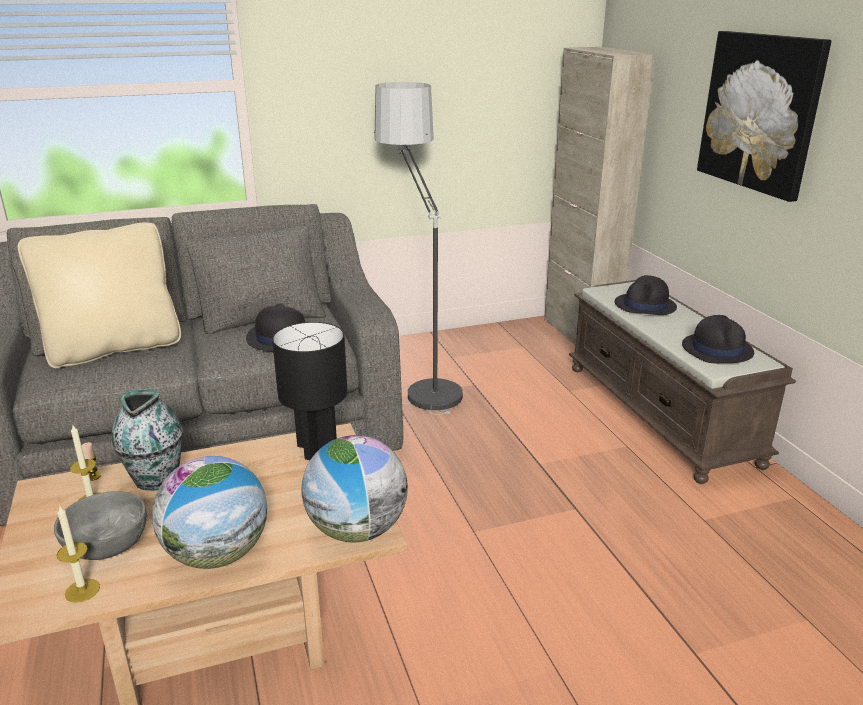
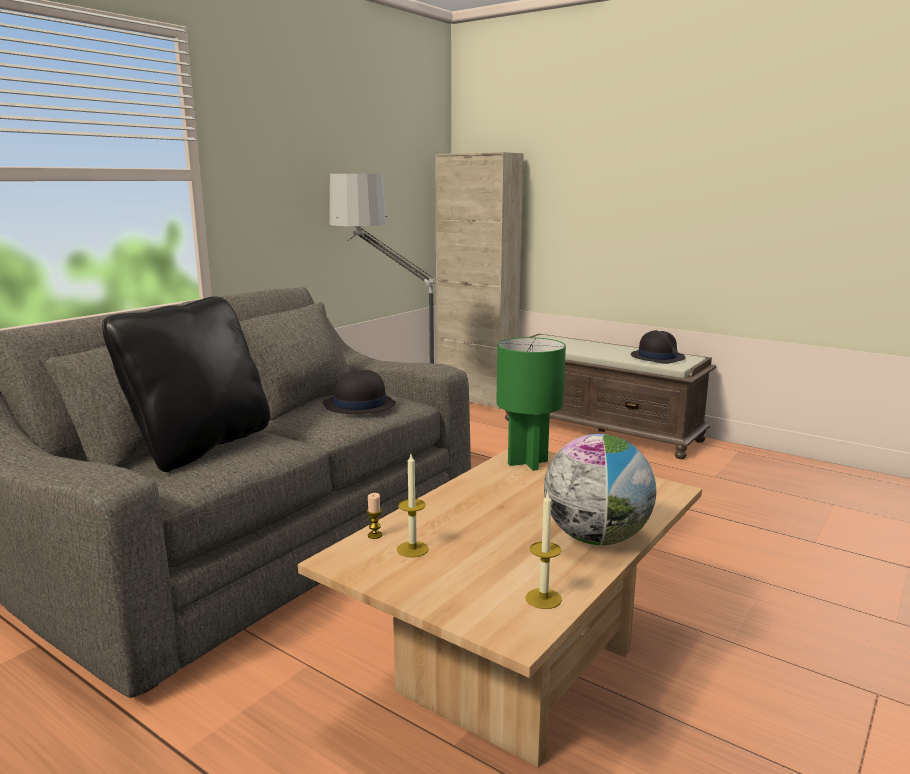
camera: 35 degrees left, 10 degrees down
(106, 543) = (492, 566): grey bowl -> none
(114, 348) = (201, 445): beige pillow -> black pillow
(156, 478) = (437, 517): vase -> none
(317, 448) = (527, 462): black table lamp -> green table lamp
(357, 530) = (657, 492): globe -> none
(645, 306) = (571, 345): black hat -> none
(760, 112) = (640, 182): picture -> none

